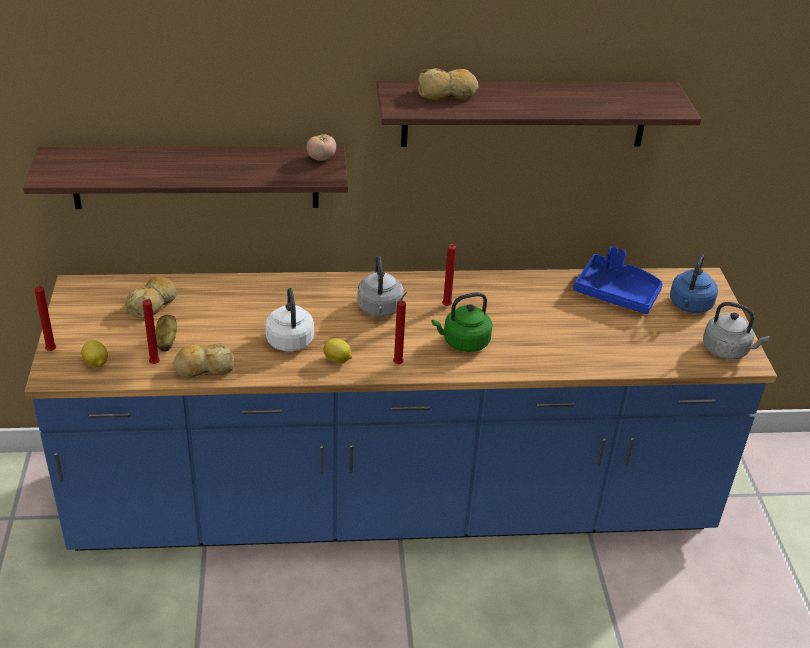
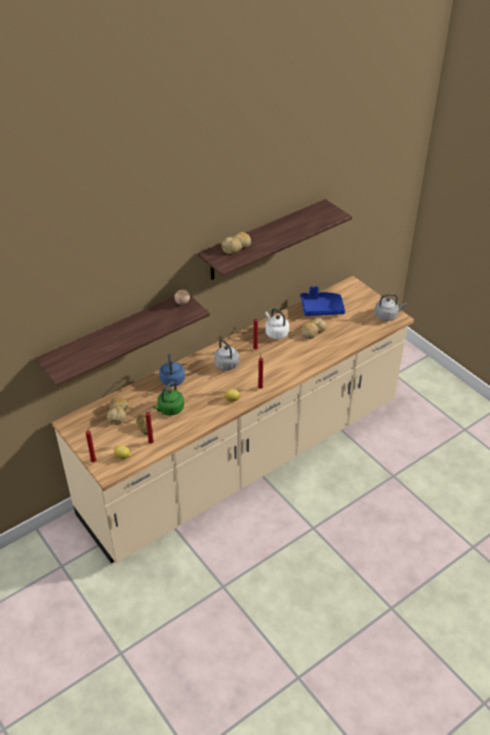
camera: 30 degrees left, 5 degrees up
(204, 368) = (176, 433): bread -> bread (312, 331)
(290, 339) = (201, 400): white kettle -> white kettle (276, 333)
(394, 504) = (244, 459): blue counter -> beige counter
(463, 342) = (278, 364): green kettle -> green kettle (170, 409)
(689, 306) = (356, 301): blue kettle -> blue kettle (172, 381)

